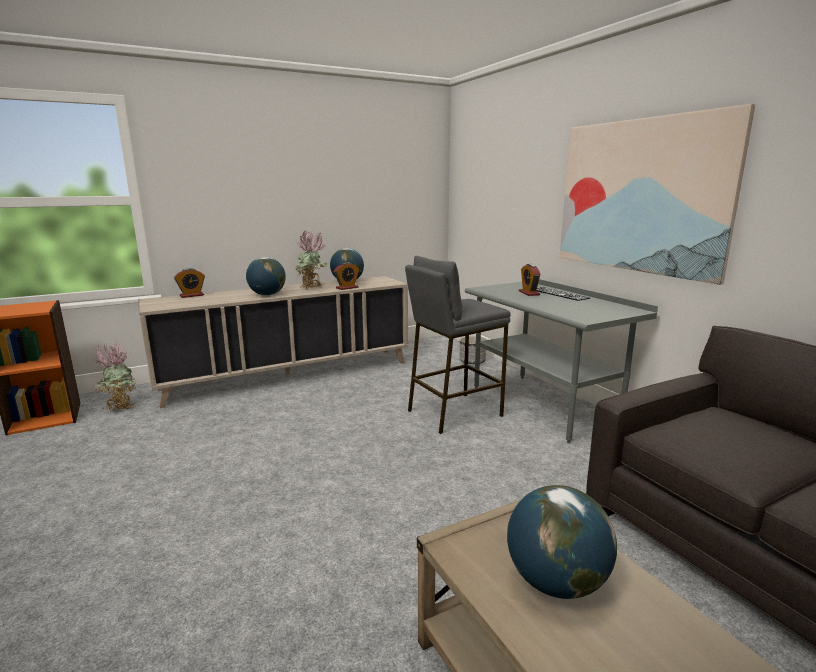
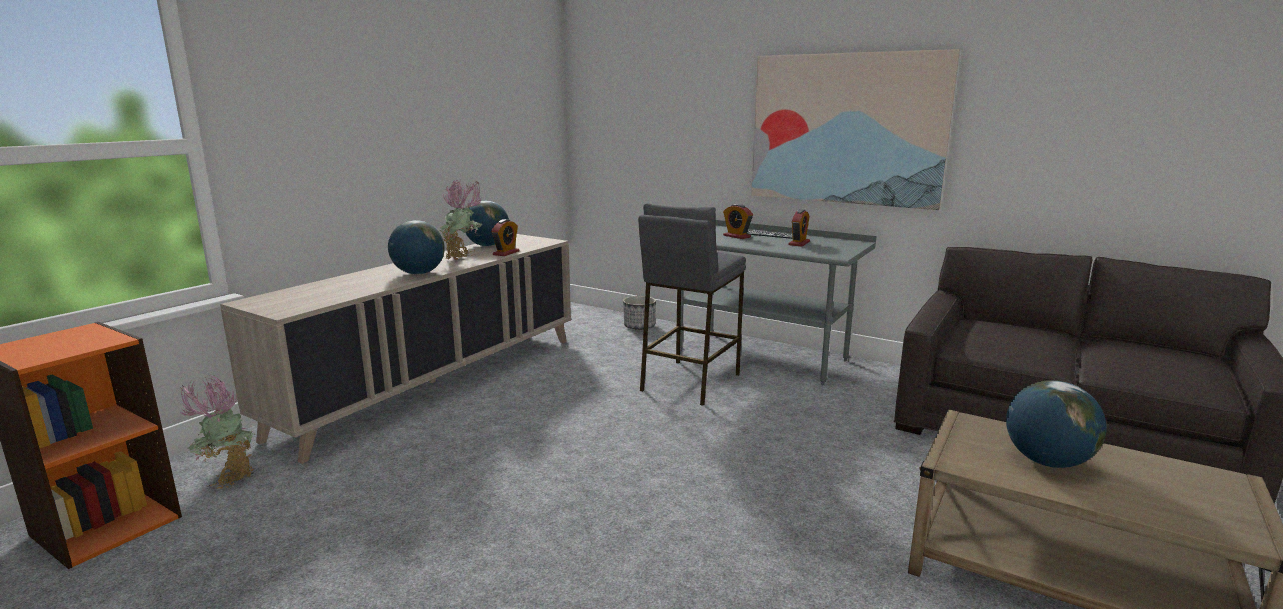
camera: 30 degrees left, 0 degrees up
(192, 295) = (302, 288): alarm clock -> alarm clock (799, 243)

